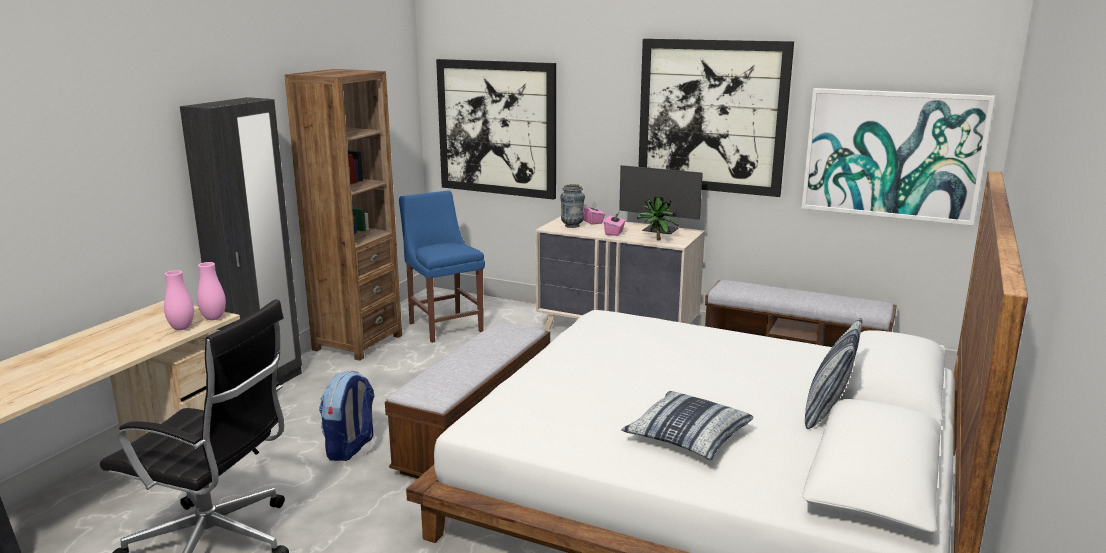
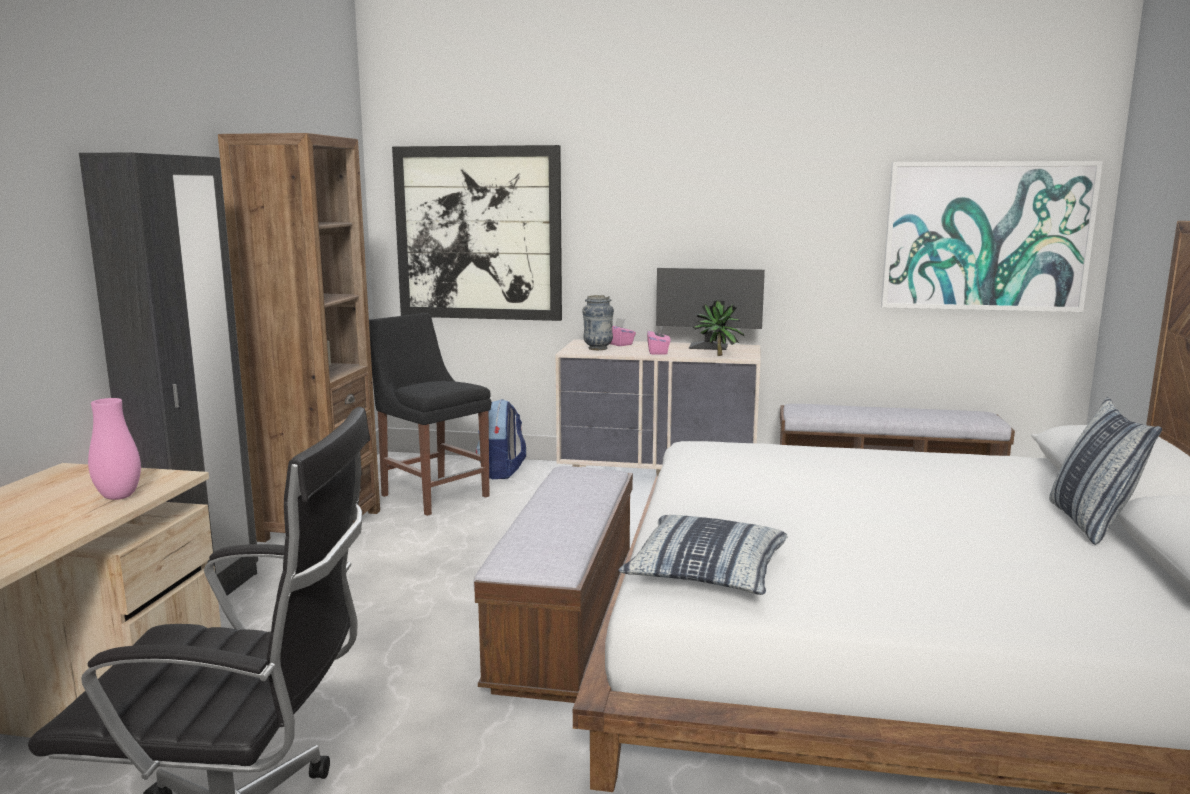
camera: 15 degrees left, 5 degrees down
(213, 318) = (167, 479): pink vase -> none
(351, 448) = (392, 668): backpack -> backpack (502, 472)
(444, 326) = (432, 494): blue chair -> black chair
(687, 437) = (967, 571): pillow -> pillow (706, 572)
(712, 116) = (766, 203): picture -> none

